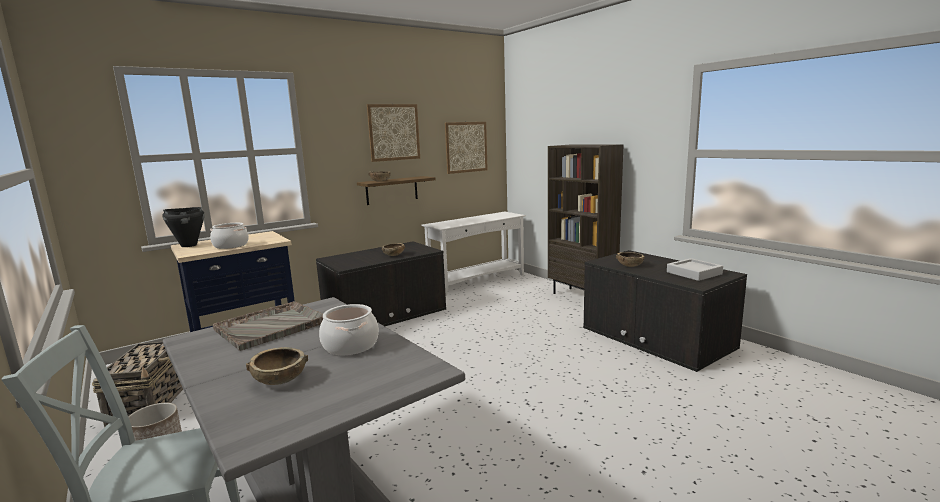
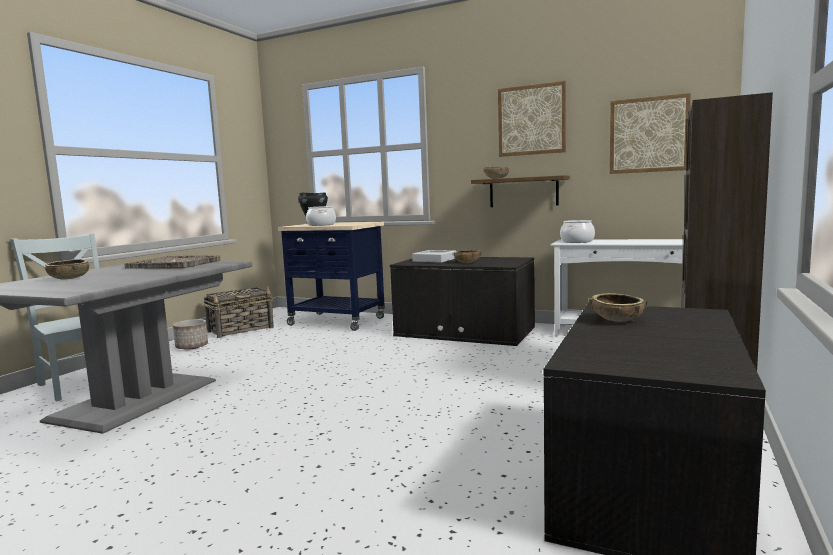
camera: 60 degrees right, 5 degrees down
(350, 345) = (131, 277): cooking pot -> cooking pot (577, 241)
(694, 273) = (659, 353): grey tray -> grey tray (434, 260)

